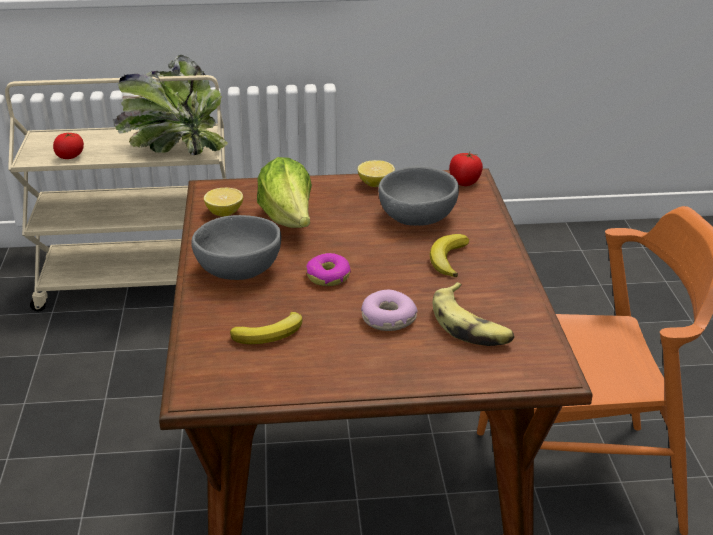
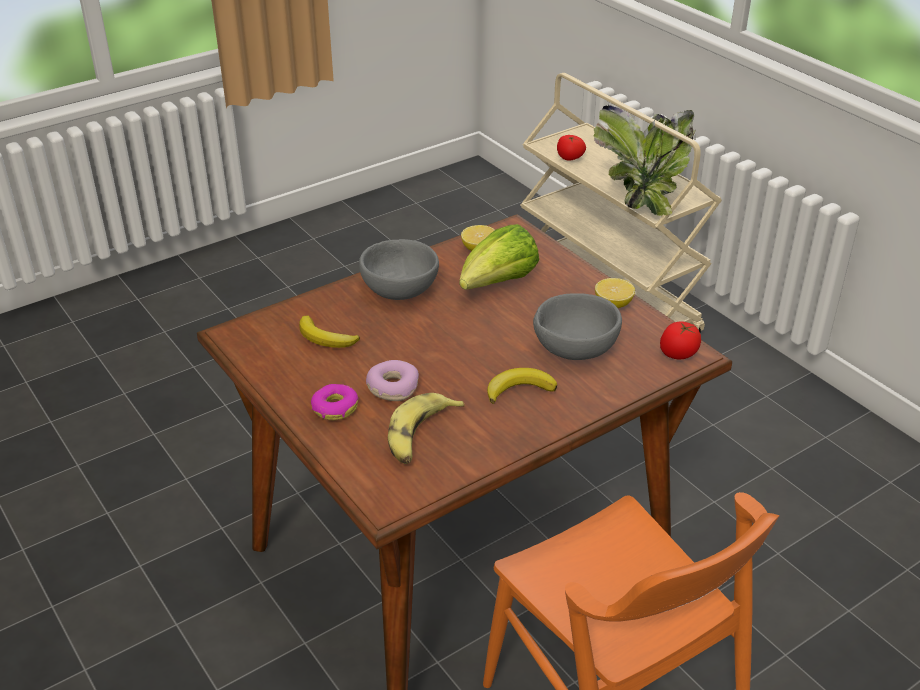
camera: 60 degrees right, 5 degrees up
(328, 276) = (429, 335): donut -> donut (334, 408)

